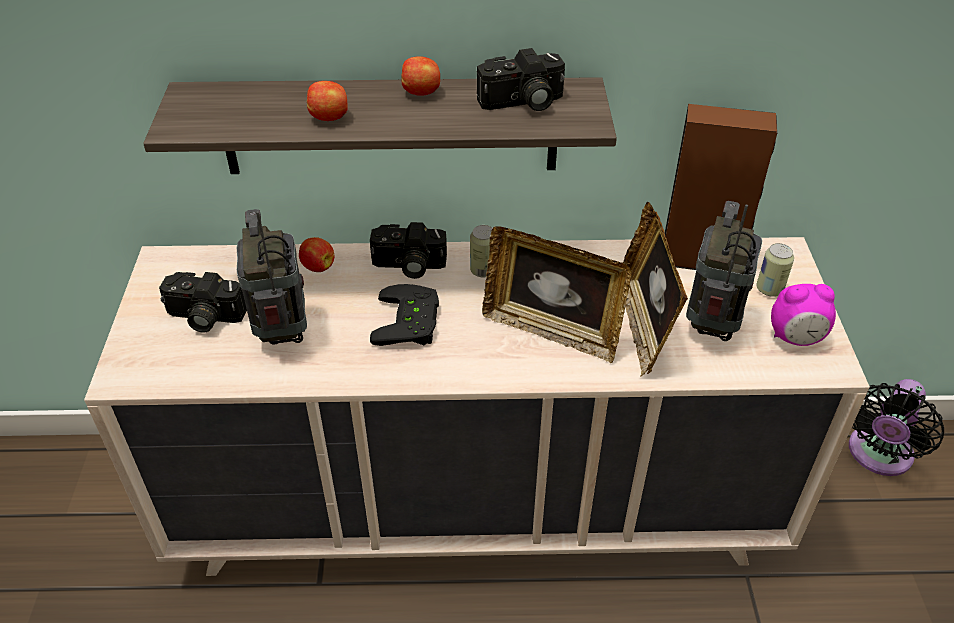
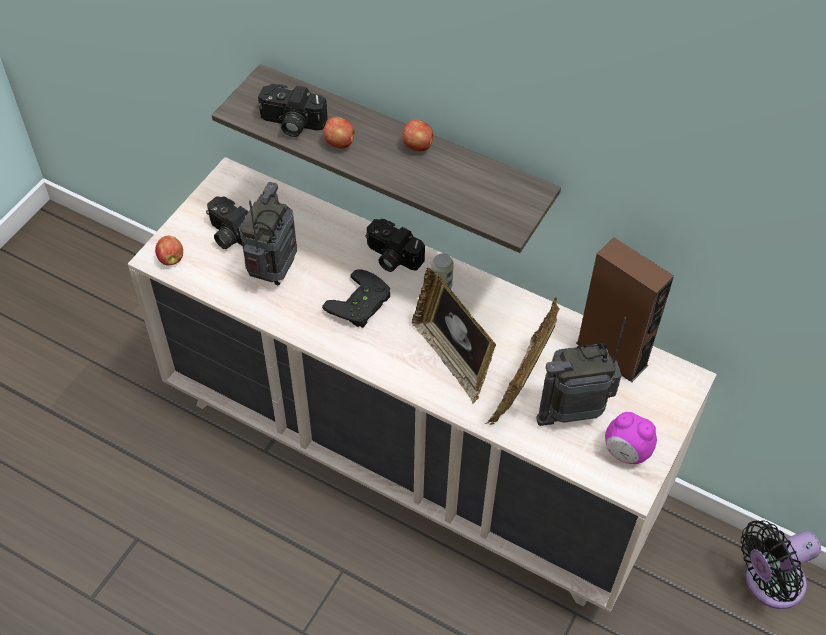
camera: 30 degrees right, 10 degrees up
(317, 267) = (329, 229): apple -> apple (171, 258)
(522, 103) = (480, 187): camera -> camera (291, 123)
(712, 324) = (572, 411): radio -> radio turned 150 degrees counterclockwise
(769, 289) = (643, 404): can -> none

